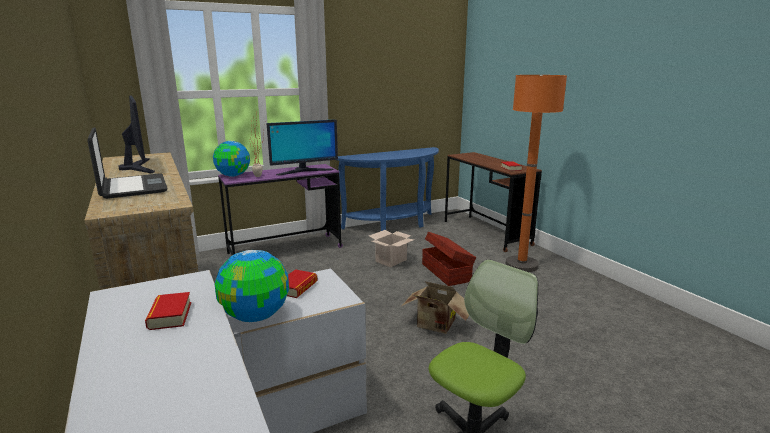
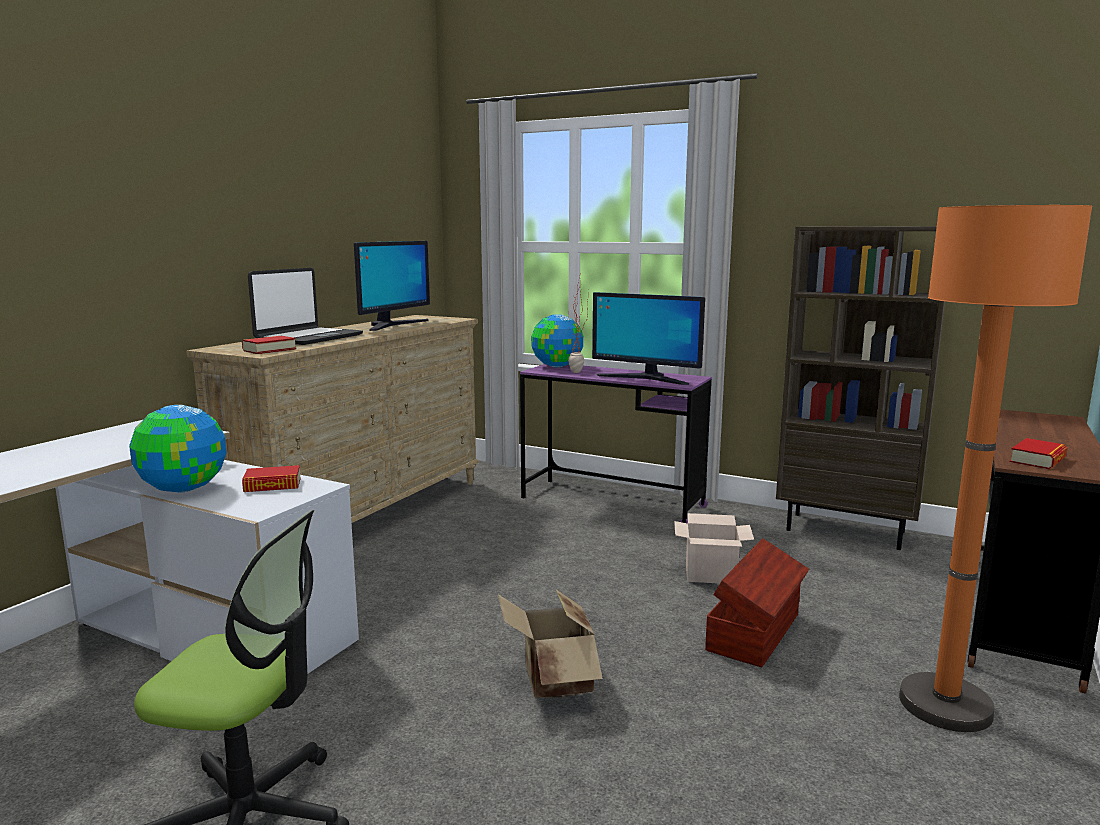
camera: 55 degrees right, 5 degrees down
(170, 315) = (106, 448): book -> book (269, 350)
(393, 225) = (846, 531): blue console table -> brown bookcase

